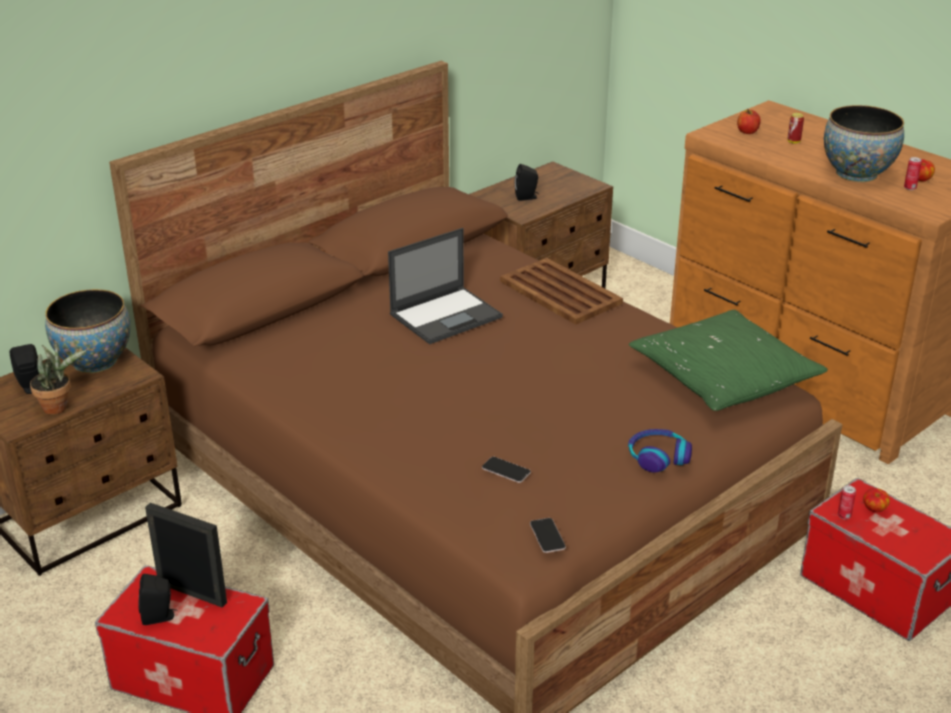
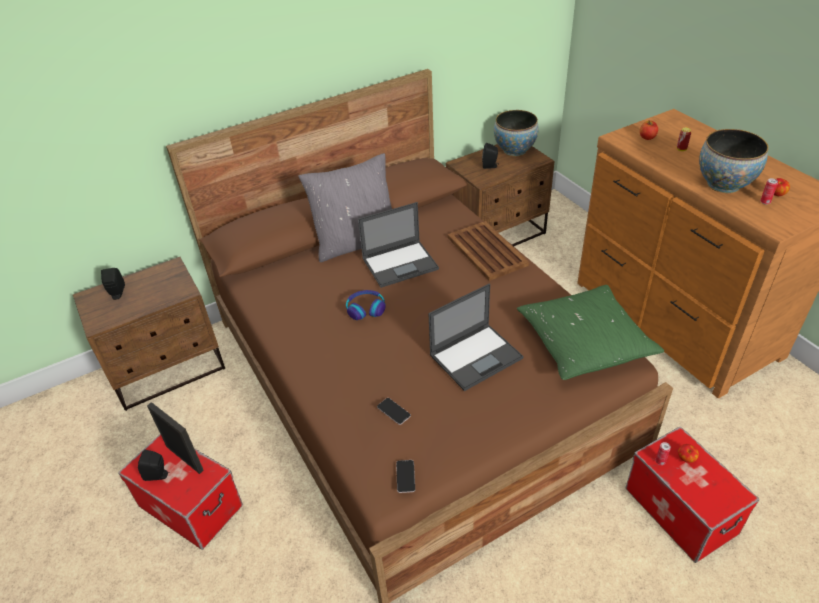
camera: 15 degrees right, 10 degrees up
(59, 407) = (128, 312): potted plant -> none
(95, 362) = (163, 278): bowl -> bowl (514, 150)
(372, 296) = (357, 242): none -> grey pillow
(591, 404) = (476, 356): none -> laptop
(658, 457) = (512, 411): headphones -> headphones (366, 309)

